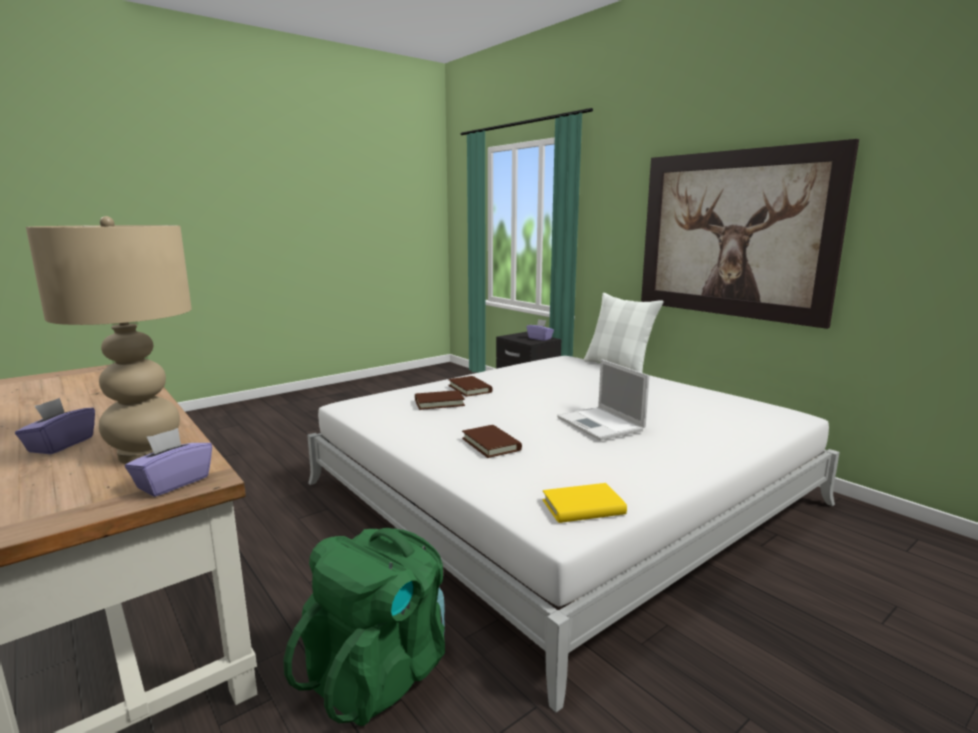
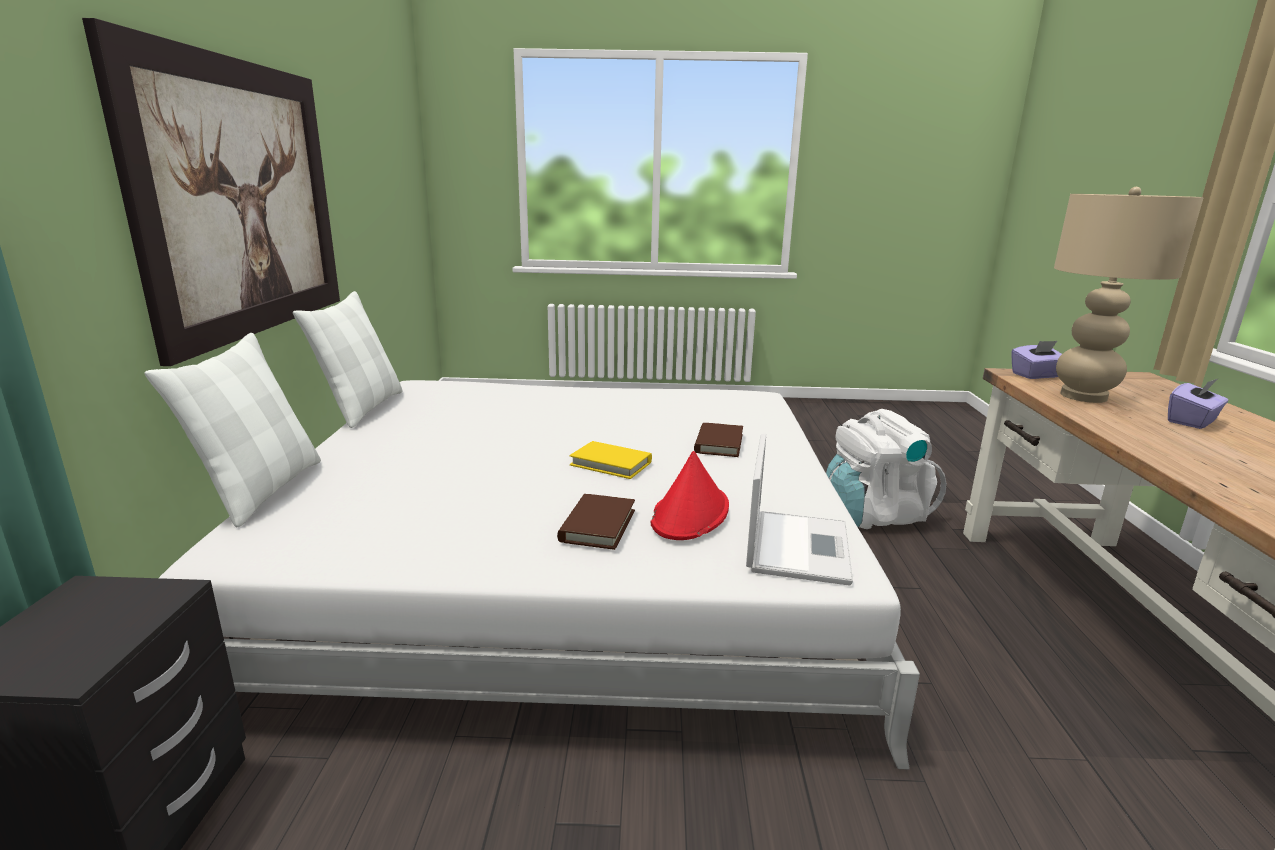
camera: 140 degrees left, 5 degrees up
(379, 671) = (873, 514): green backpack -> white backpack
(439, 403) = (690, 514): brown book -> red hat
(540, 338) = (88, 603): purple tissue box -> none
(583, 507) = (728, 396): yellow book -> yellow book (611, 464)
(601, 424) = (580, 425): laptop -> laptop (797, 545)
(732, 392) = (362, 408): none -> white pillow

